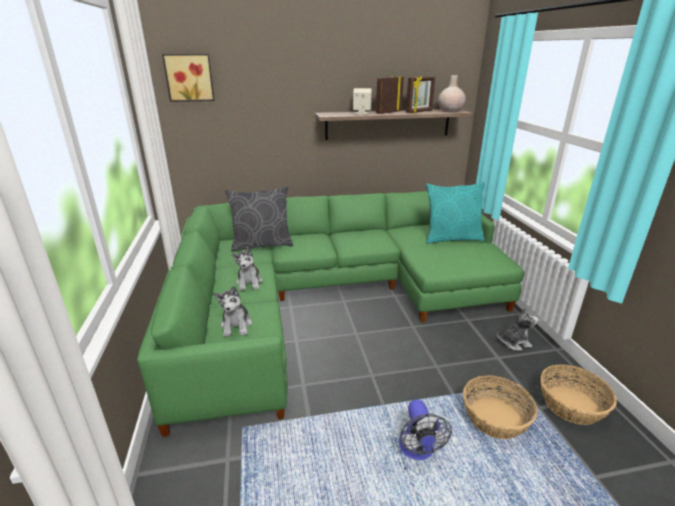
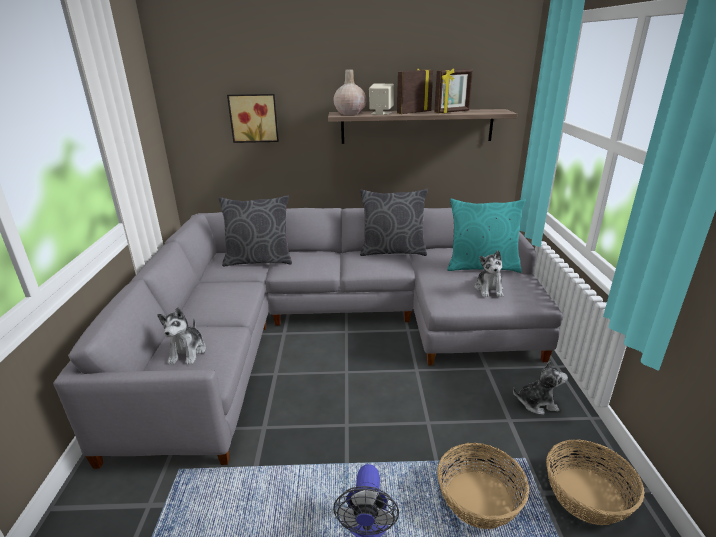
camera: 10 degrees right, 0 degrees up
(189, 77) = (188, 72): picture -> picture (254, 118)
(249, 282) = (225, 303): plush toy -> plush toy (489, 289)
(329, 298) = (330, 326): green sofa -> grey sofa
(374, 230) = (392, 251): none -> grey pillow
(450, 111) = (491, 111): beige vase -> beige vase (350, 113)

